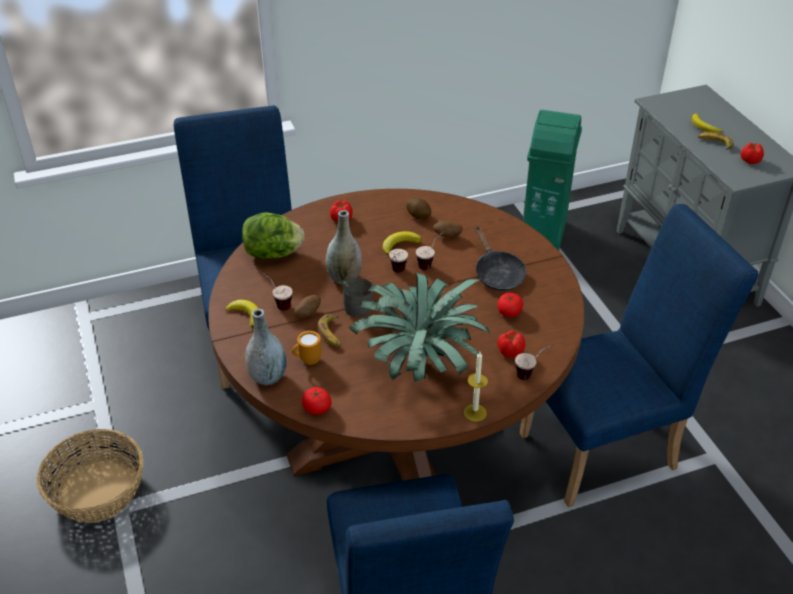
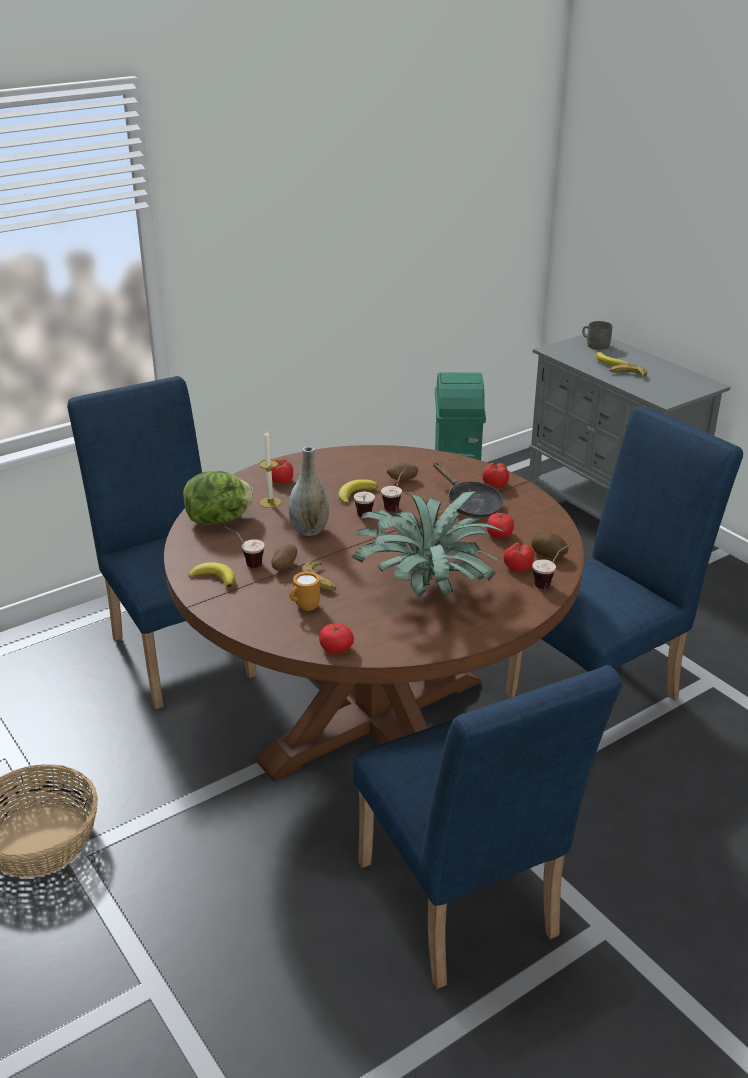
camera: 15 degrees left, 10 degrees down
(268, 377) = (267, 629): grey vase -> none
(355, 306) = (334, 552): grey mug -> grey mug (595, 345)
(418, 215) = (363, 467): potato -> potato (549, 554)
(475, 412) = (508, 624): candle -> candle (270, 502)
(749, 160) = (667, 384): tomato -> tomato (494, 484)

